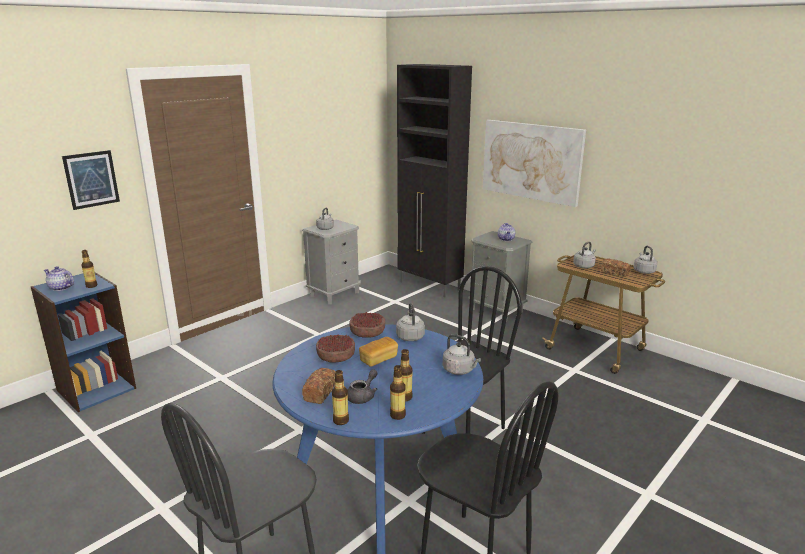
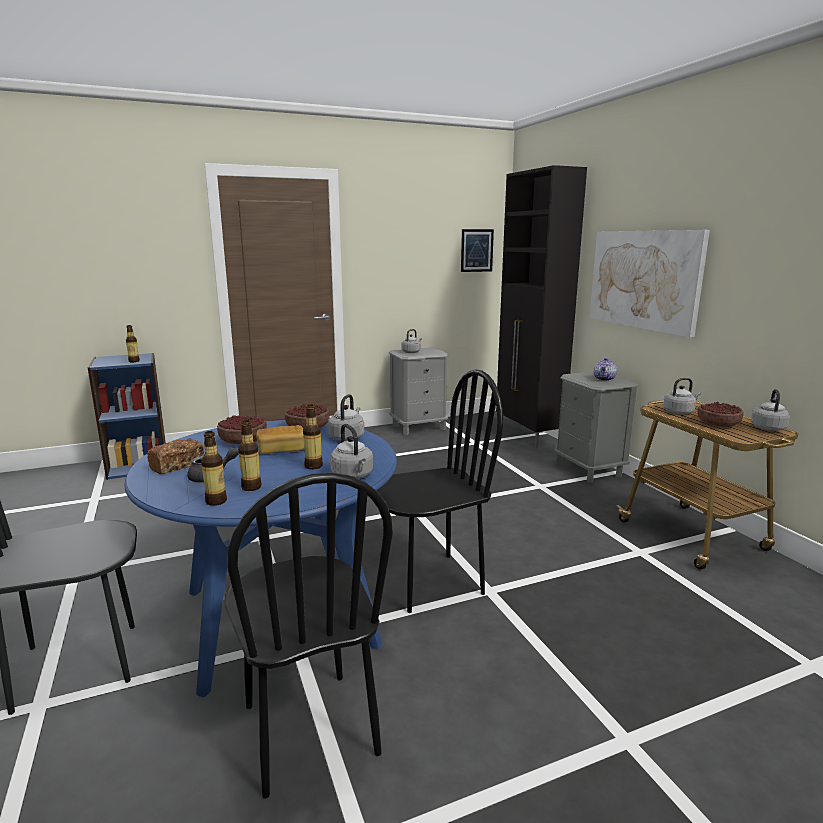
camera: 25 degrees right, 5 degrees down
(60, 288) = (111, 360): teapot -> none
(91, 179) = (161, 266): picture -> picture (477, 250)
(340, 421) = (153, 493): bottle -> bottle (313, 466)
(614, 273) = (718, 424): bread -> bowl

